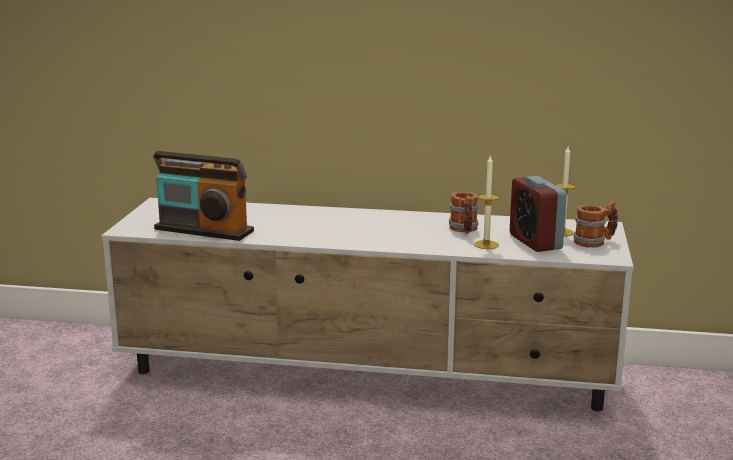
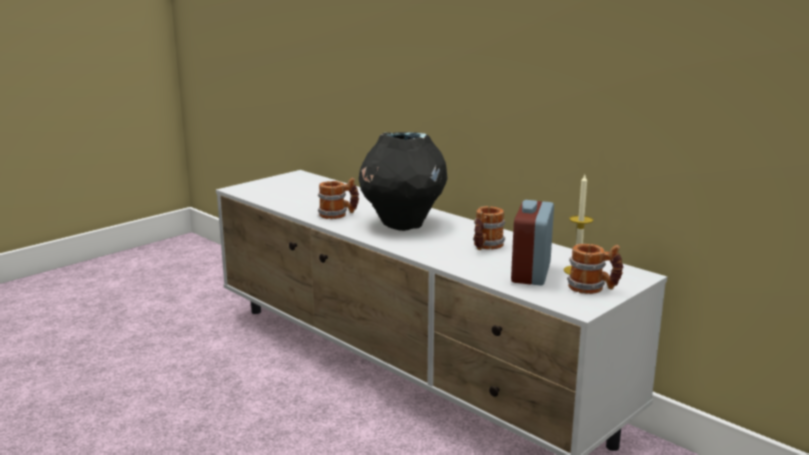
camera: 35 degrees right, 0 degrees up
(204, 230) = (284, 200): radio -> none
(287, 232) = (338, 215): none -> mug
(361, 227) = (402, 224): none -> black vase
(486, 245) = (478, 264): candle -> none

